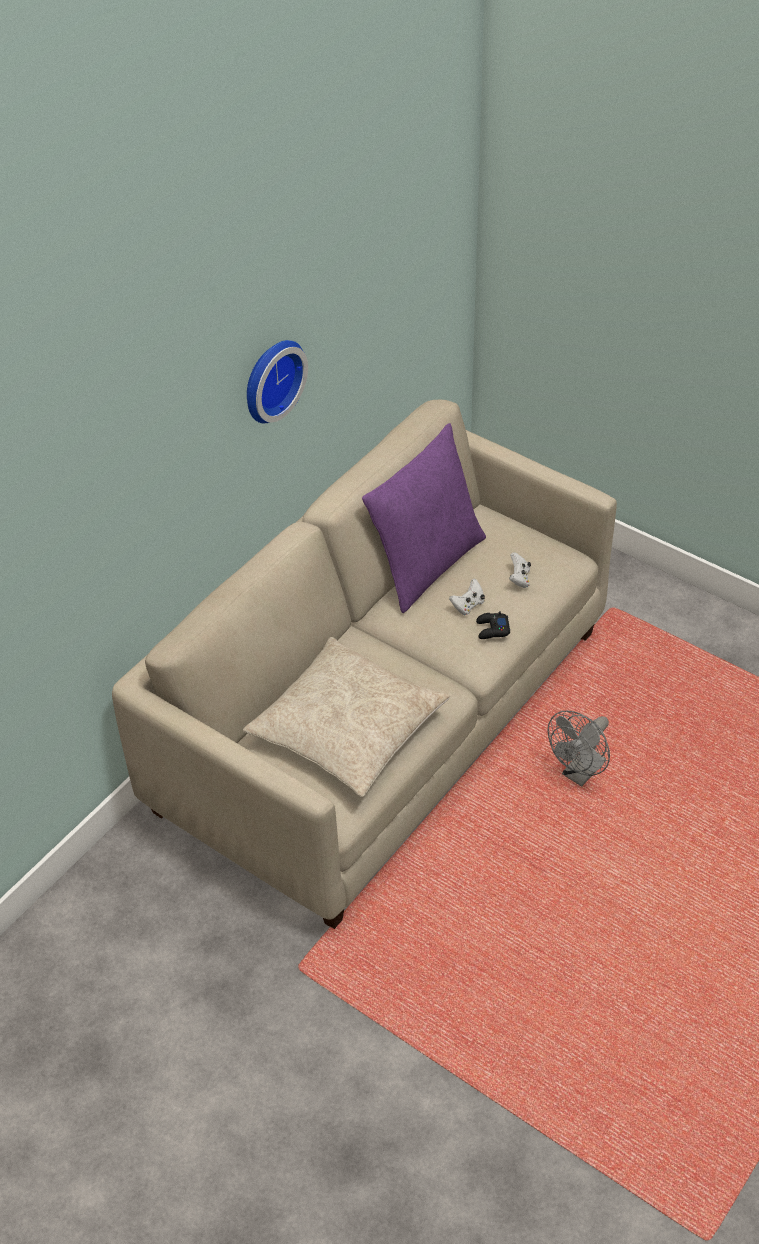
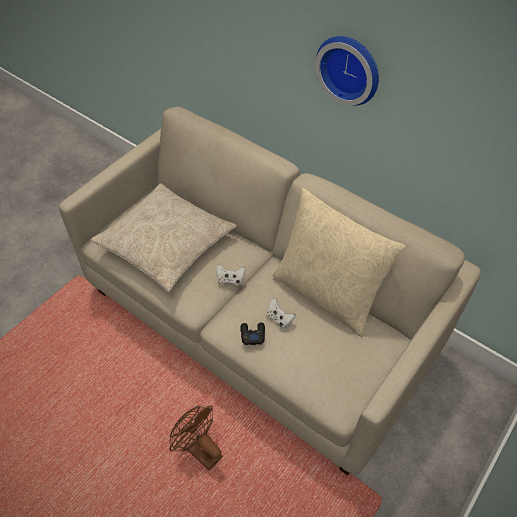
camera: 90 degrees right, 5 degrees up
(426, 564) = (327, 294): purple pillow -> beige pillow
(519, 579) = (310, 358): white game controller -> white game controller (230, 280)
(579, 773) = (199, 449): grey fan -> brown fan

